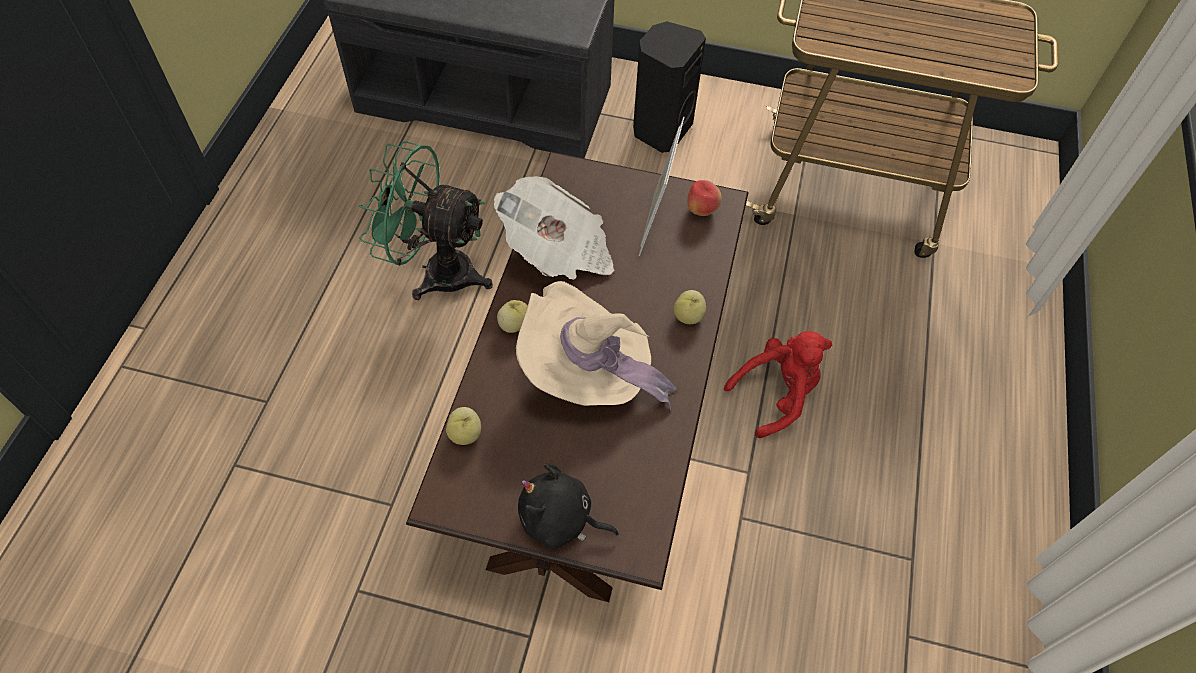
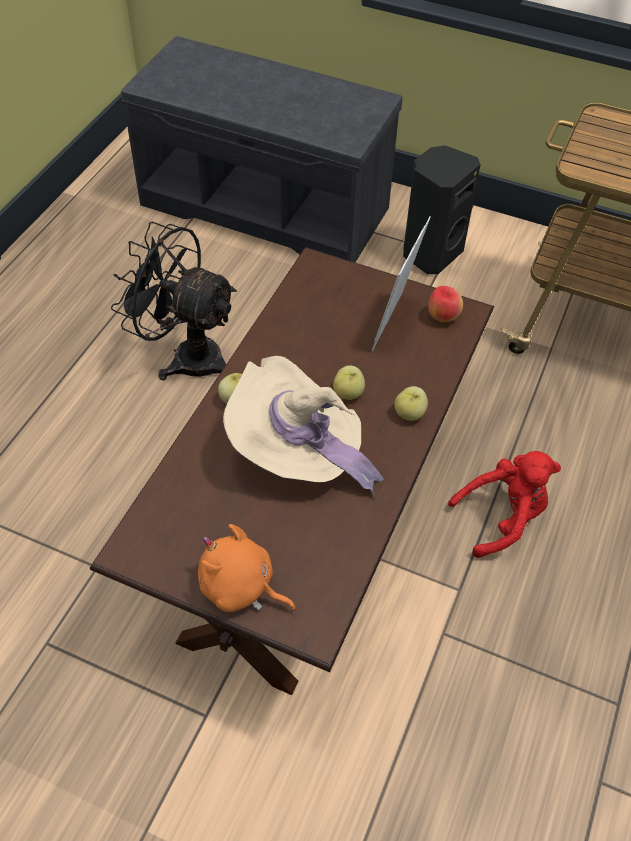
camera: 10 degrees right, 5 degrees down
(436, 271) = (186, 356): green fan -> black fan
(466, 434) = (166, 493): apple -> apple (348, 393)
(558, 251) = (293, 337): newspaper -> none
(560, 520) = (240, 587): black plush toy -> orange plush toy

